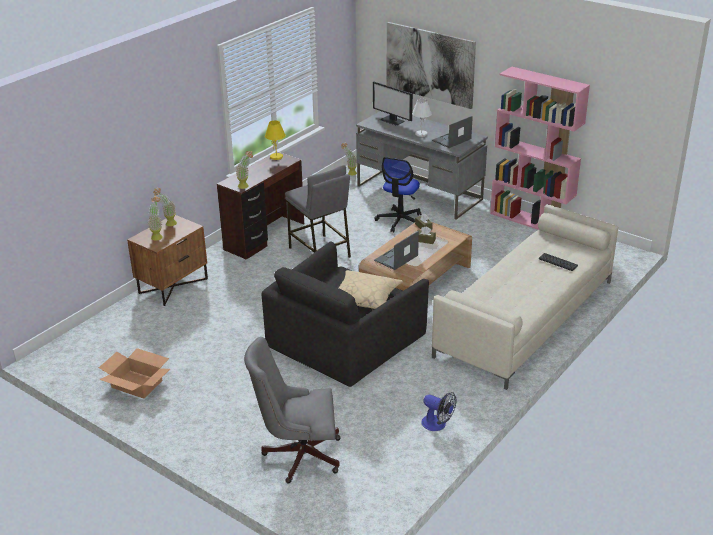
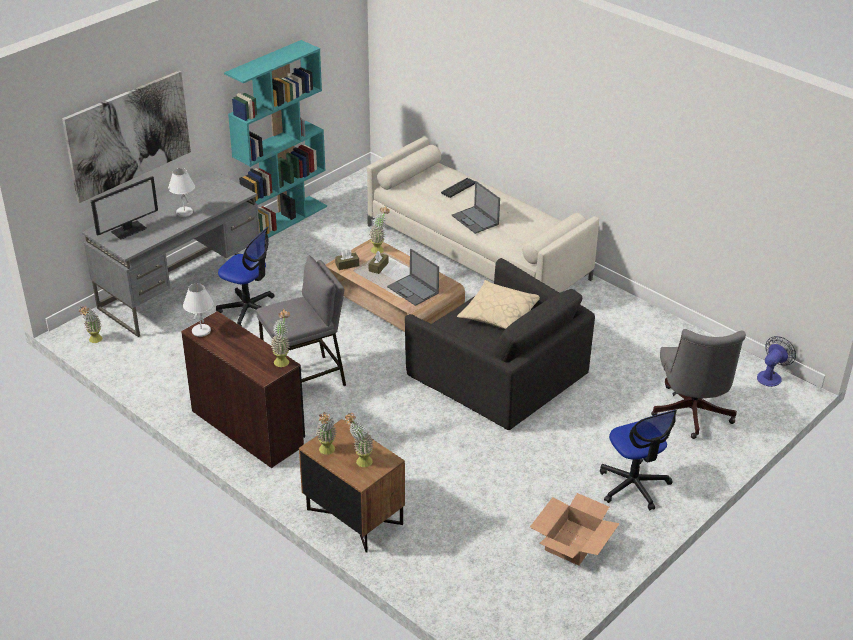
camera: 85 degrees left, 5 degrees up
(200, 416) = (633, 485): none -> office chair
(276, 157) = (202, 331): yellow table lamp -> white table lamp
(437, 425) = (643, 325): fan -> fan (771, 376)
(451, 140) = (212, 193): laptop -> laptop (475, 220)
(452, 238) = (379, 249): none -> potted plant
(531, 220) = (283, 219): pink bookcase -> turquoise bookcase

